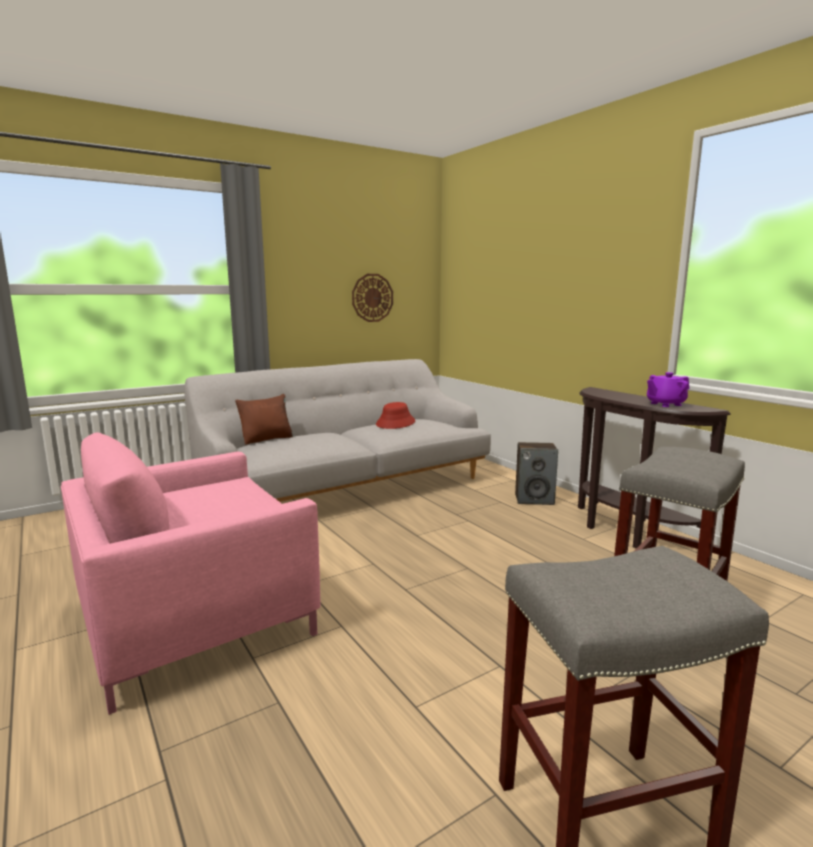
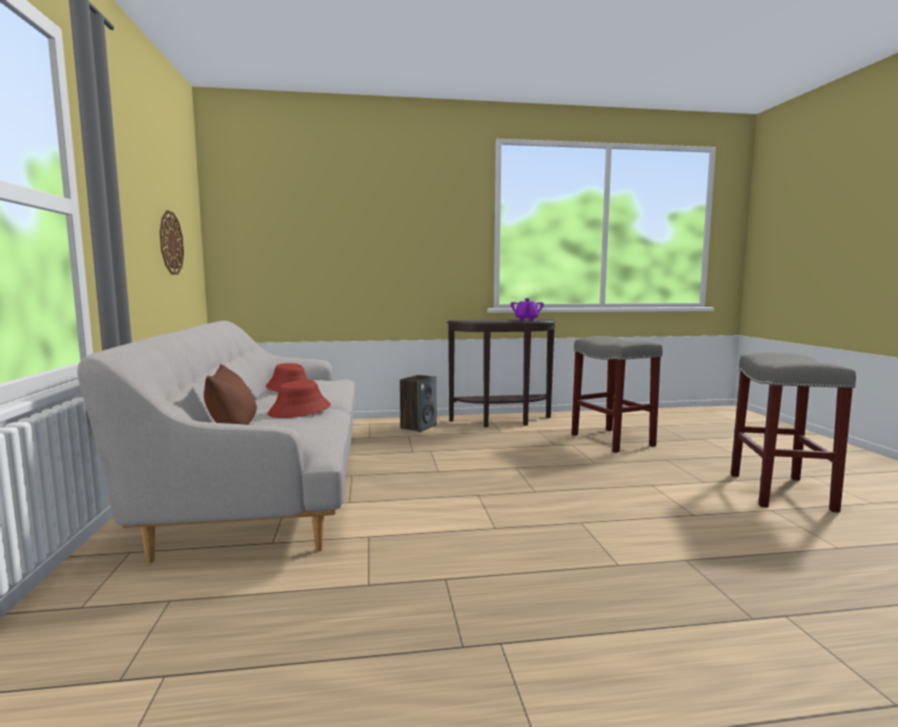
camera: 65 degrees left, 5 degrees down
(194, 618) = (528, 591): pink armchair -> none
(325, 439) = (300, 410): none -> red hat

